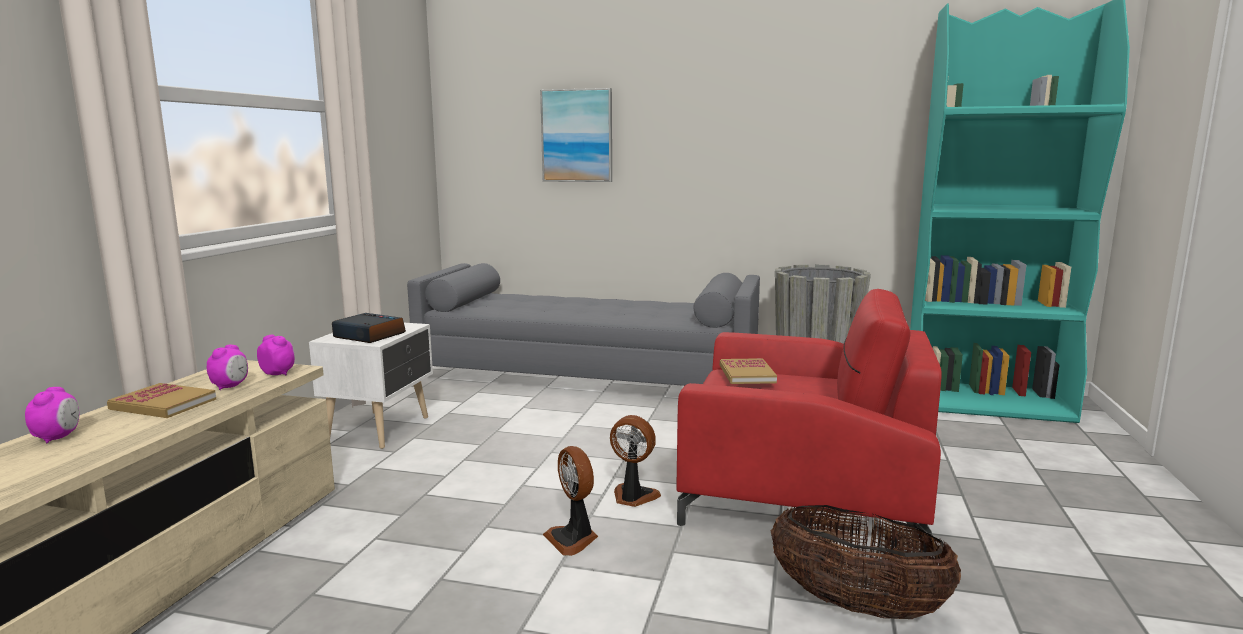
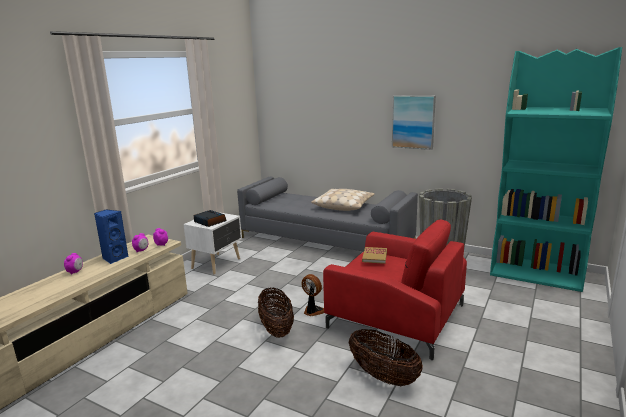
camera: 15 degrees right, 5 degrees up
(163, 404) = (114, 258): book -> blue speaker
(573, 539) = (276, 329): fan -> basket
(577, 136) = (324, 113): picture -> picture (413, 122)
(624, 305) = (343, 205): none -> beige pillow

